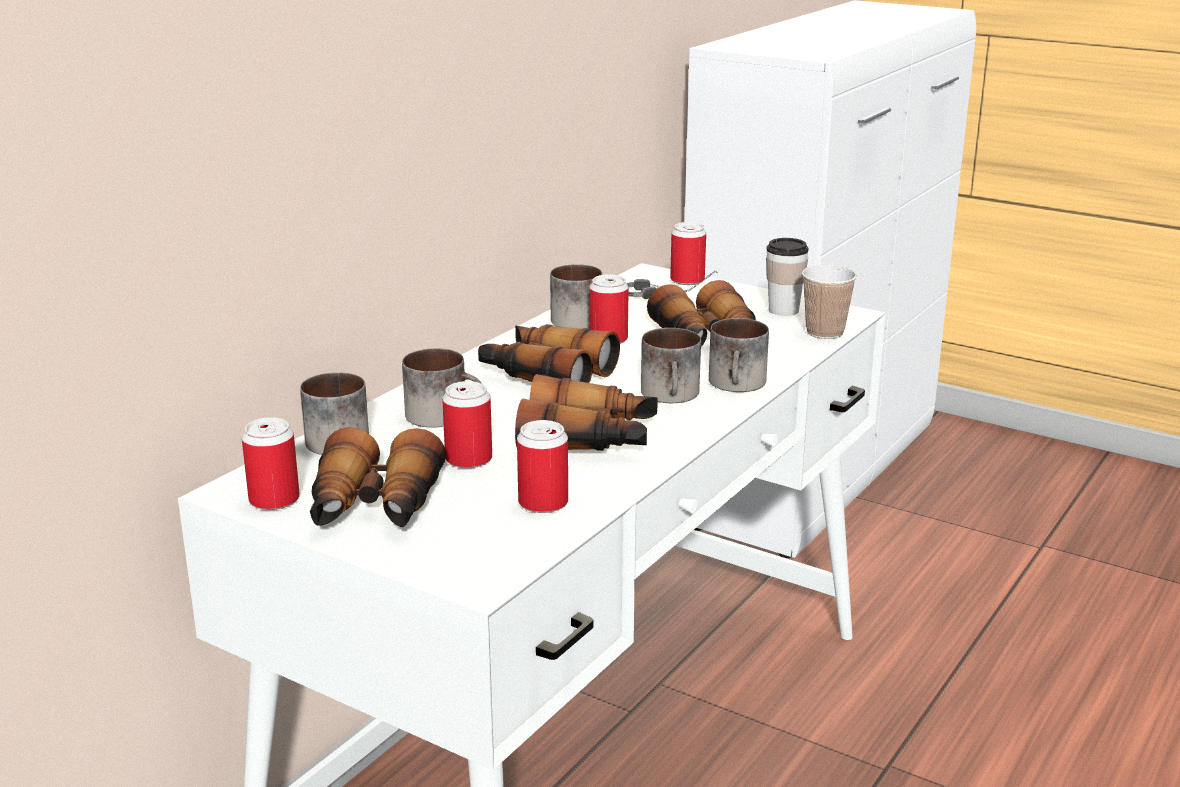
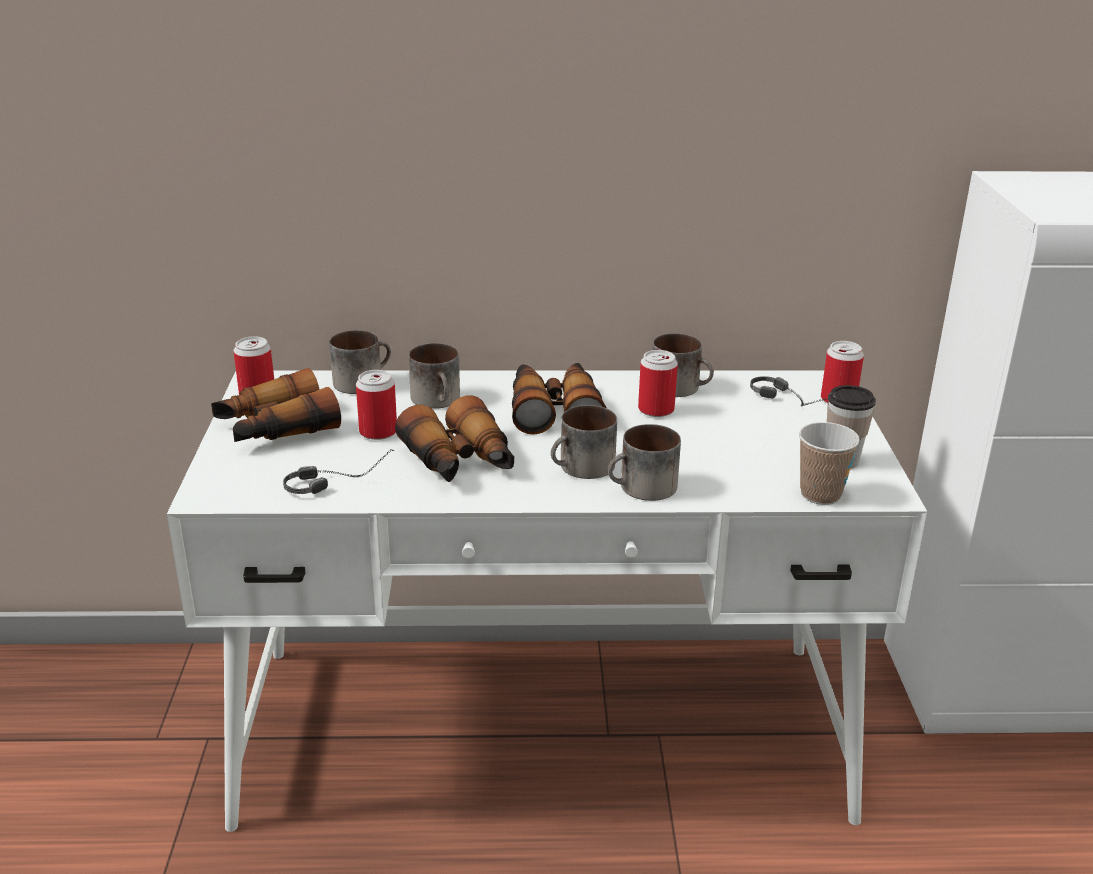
camera: 55 degrees right, 5 degrees up
(543, 503) = (338, 479): can -> headphones
(708, 340) = (718, 448): binoculars -> none

